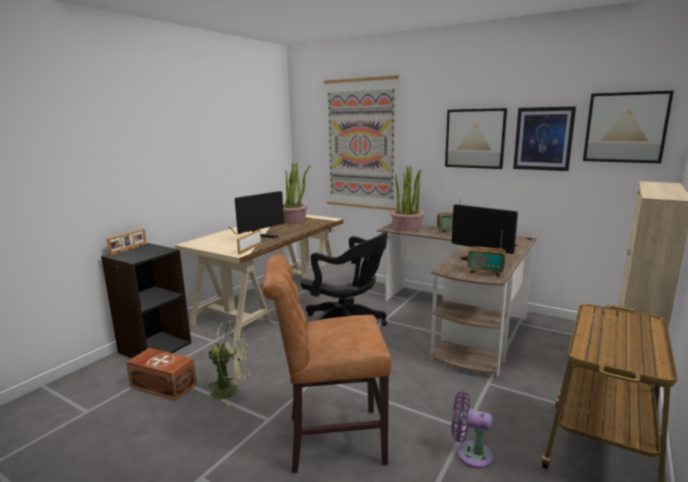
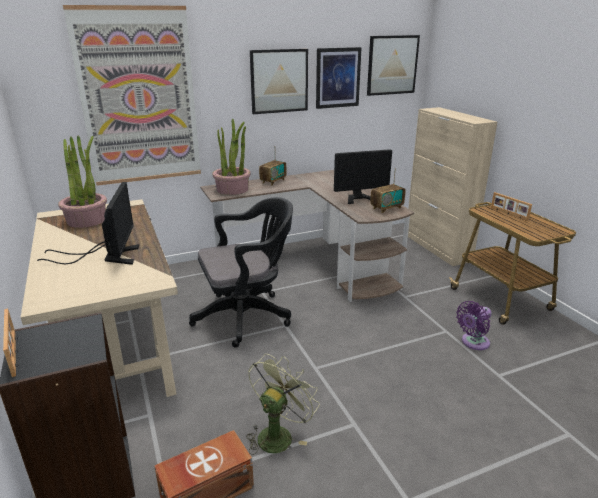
camera: 55 degrees left, 10 degrees up
(249, 249) = (153, 272): picture frame -> picture frame (508, 214)
(329, 439) = (412, 398): brown chair -> none

